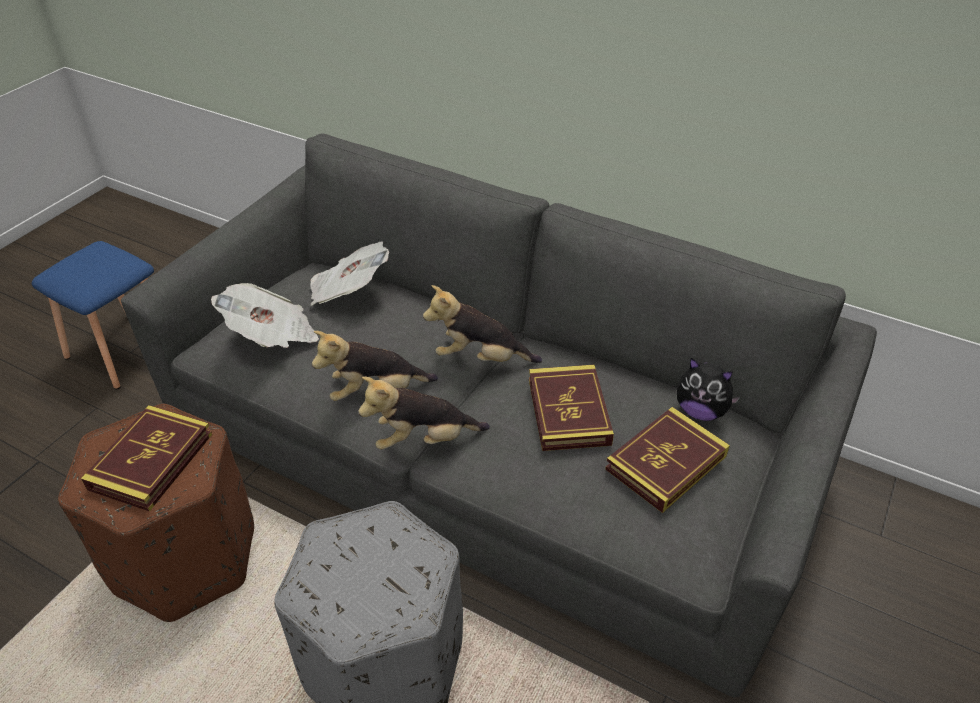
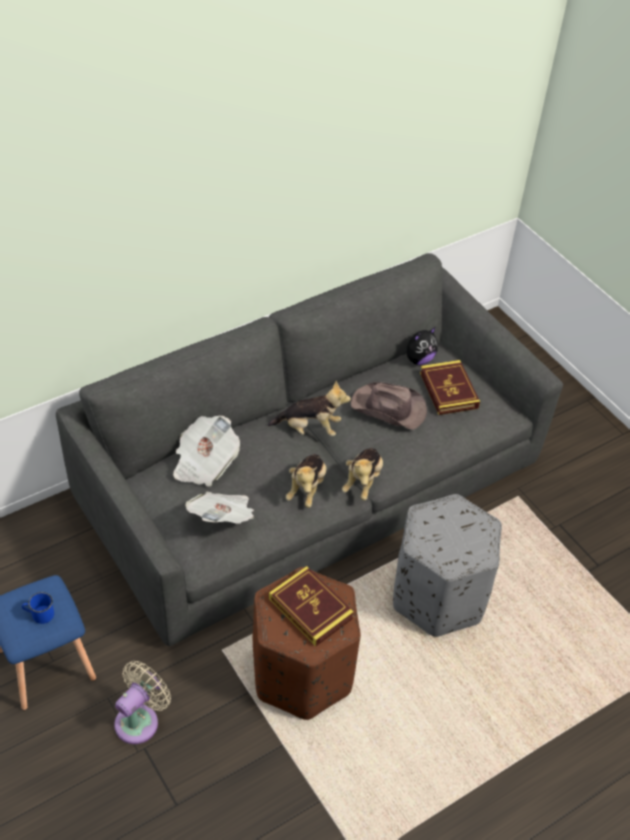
camera: 65 degrees left, 5 degrees up
(74, 443) = (140, 720): none -> beige fan
(87, 270) = (39, 614): none -> blue mug
(480, 358) = (310, 428): plush toy -> plush toy turned 120 degrees counterclockwise
(568, 411) = (389, 409): book -> brown hat

